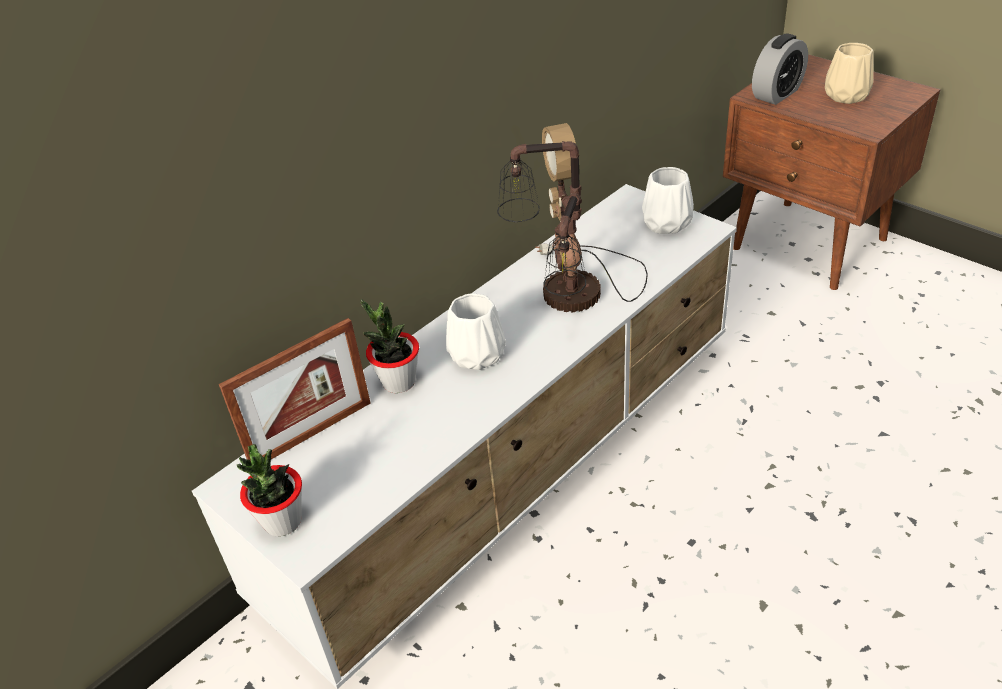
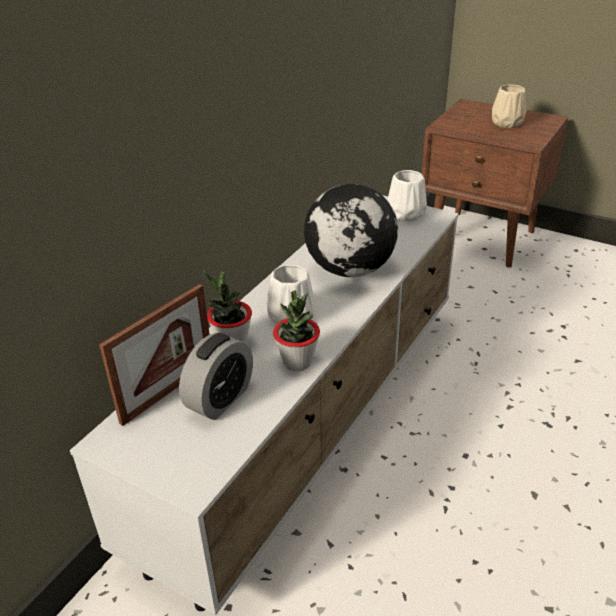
camera: 15 degrees left, 5 degrees down
(282, 522) = (164, 464): potted plant -> potted plant (297, 362)
(570, 297) = (351, 269): table lamp -> globe
(777, 94) = (458, 124): alarm clock -> alarm clock (220, 399)

